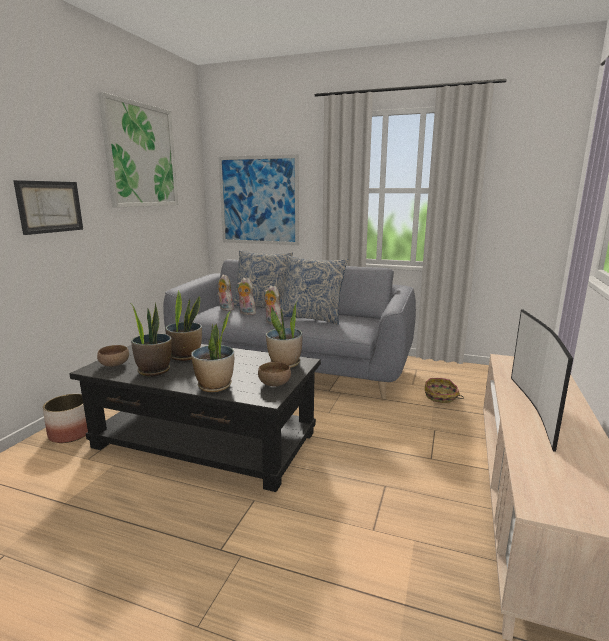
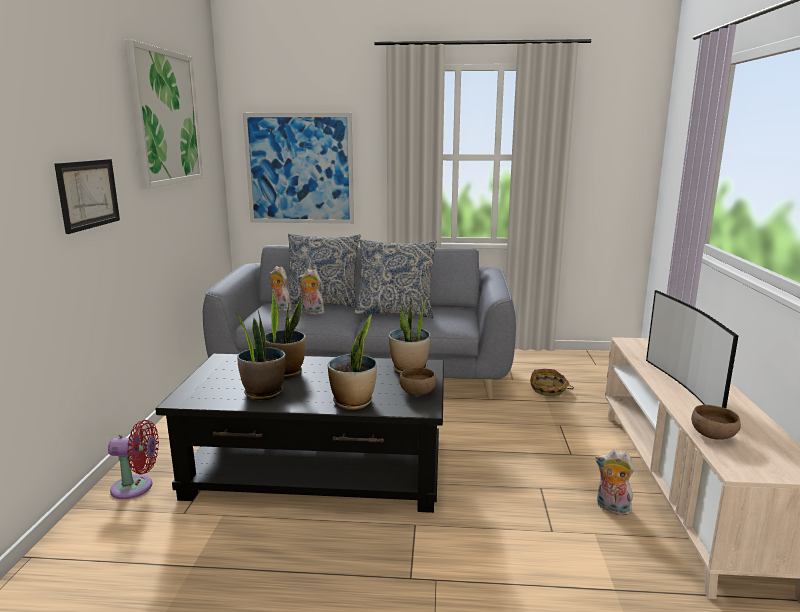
camera: 15 degrees left, 0 degrees up
(71, 433) = (136, 487): planter -> red fan
(115, 365) = (206, 392): brown bowl -> brown bowl (714, 436)
(272, 323) = (352, 322): plush toy -> plush toy (611, 508)

